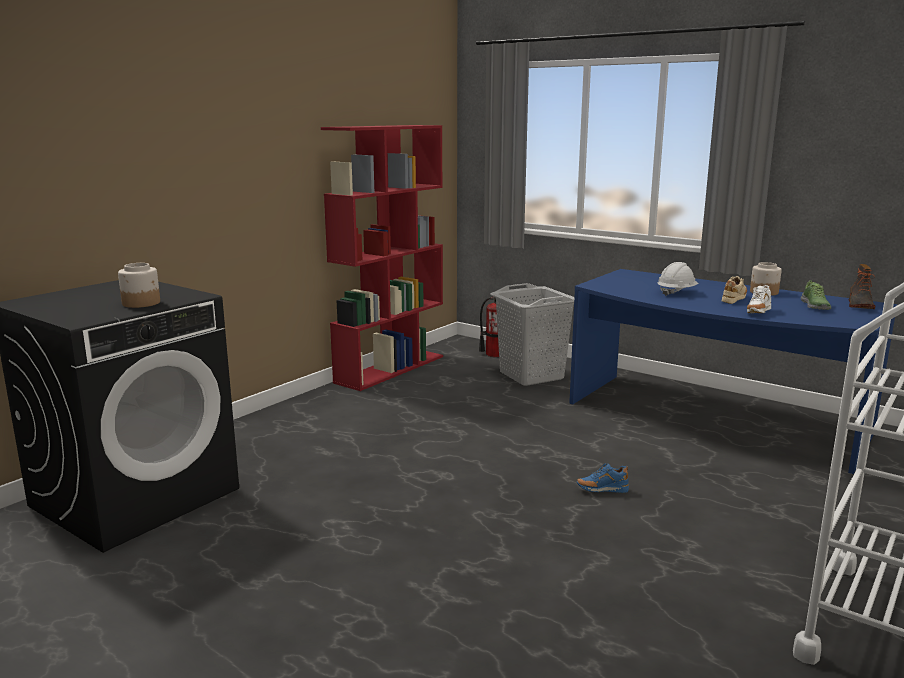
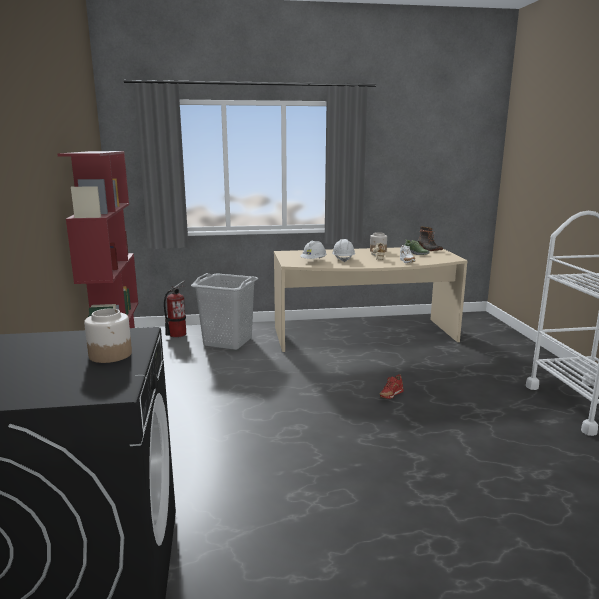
camera: 45 degrees left, 0 degrees up
(602, 490) = (390, 396): blue shoe -> red shoe
(630, 287) = (313, 261): none -> white hard hat
(711, 420) = (365, 336): blue desk -> beige desk

